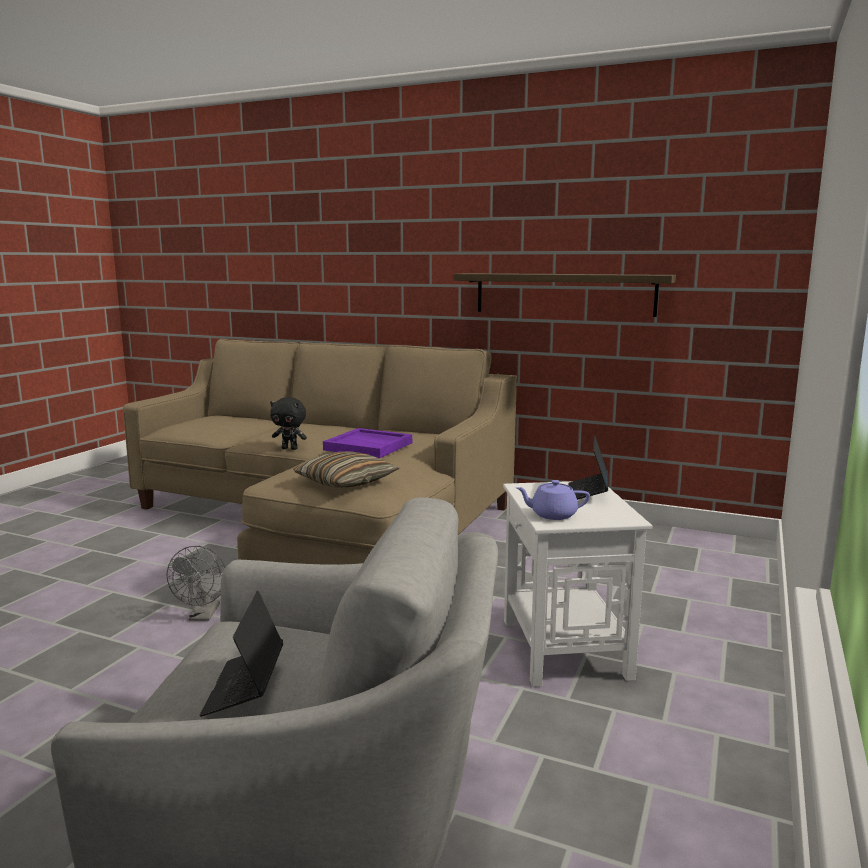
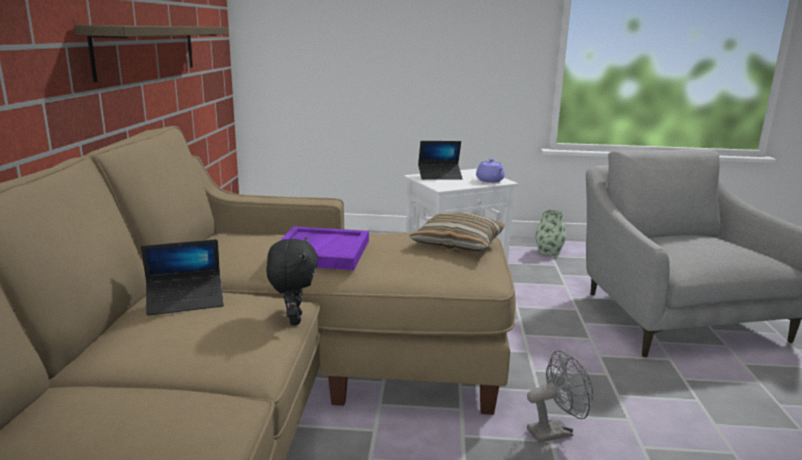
camera: 110 degrees left, 5 degrees up
(244, 688) = (721, 244): laptop -> laptop (185, 301)
(681, 791) = (549, 251): none -> vase

